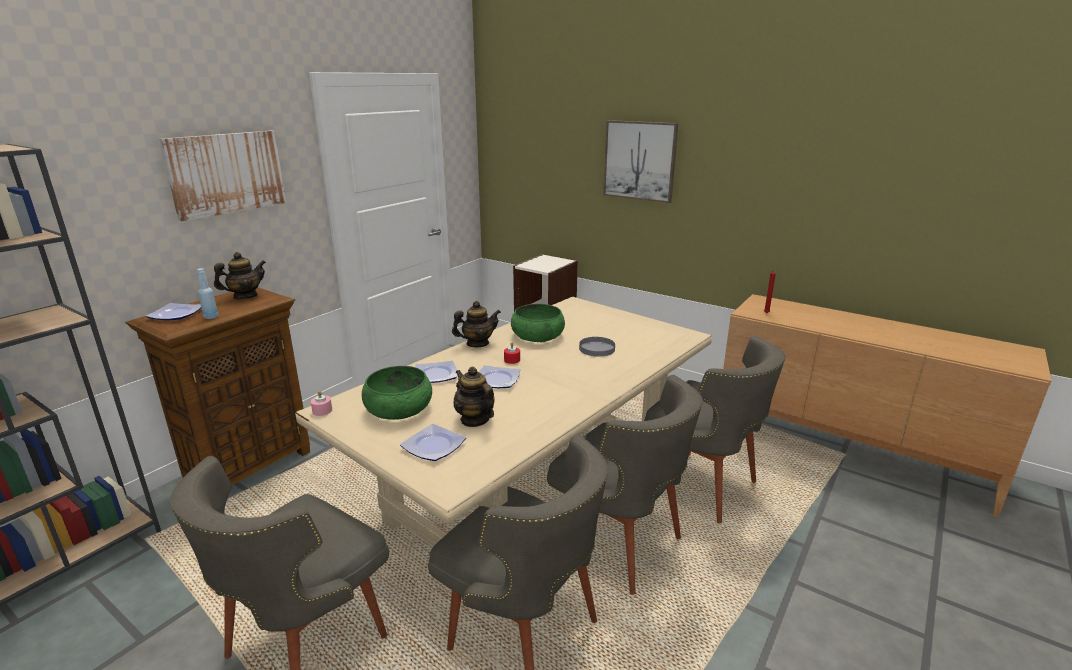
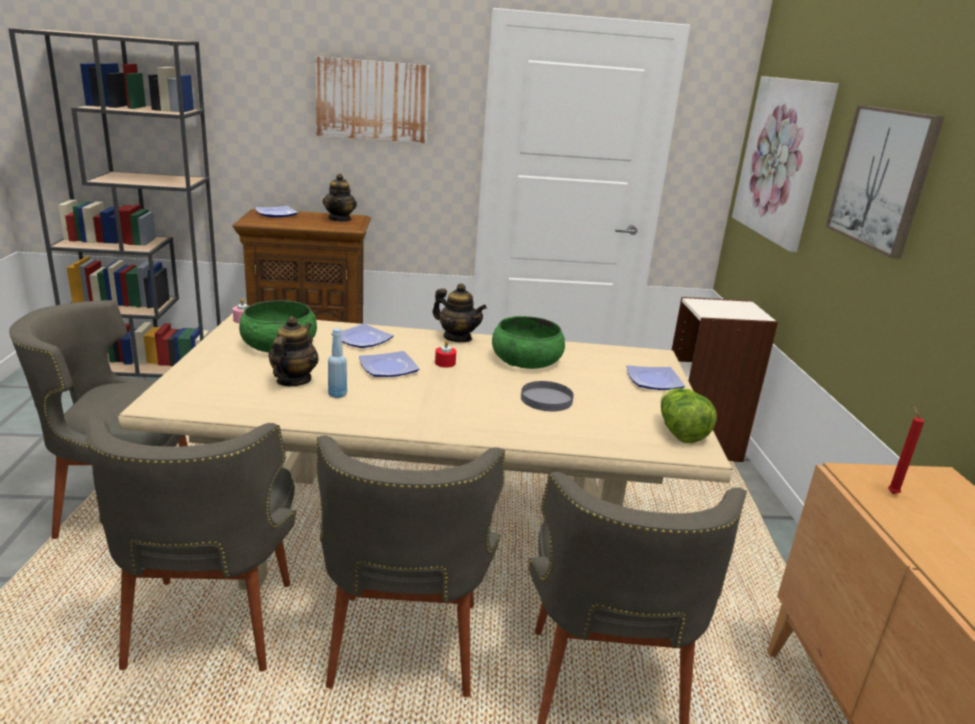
camera: 50 degrees right, 0 degrees up
(211, 317) = (285, 222): blue bottle -> blue bottle (337, 394)
(245, 296) = (340, 219): teapot -> teapot turned 75 degrees clockwise
(435, 446) = (225, 378): plate -> plate (655, 382)
(533, 159) = (782, 159): none -> picture
(668, 331) = (680, 432): none -> lettuce

